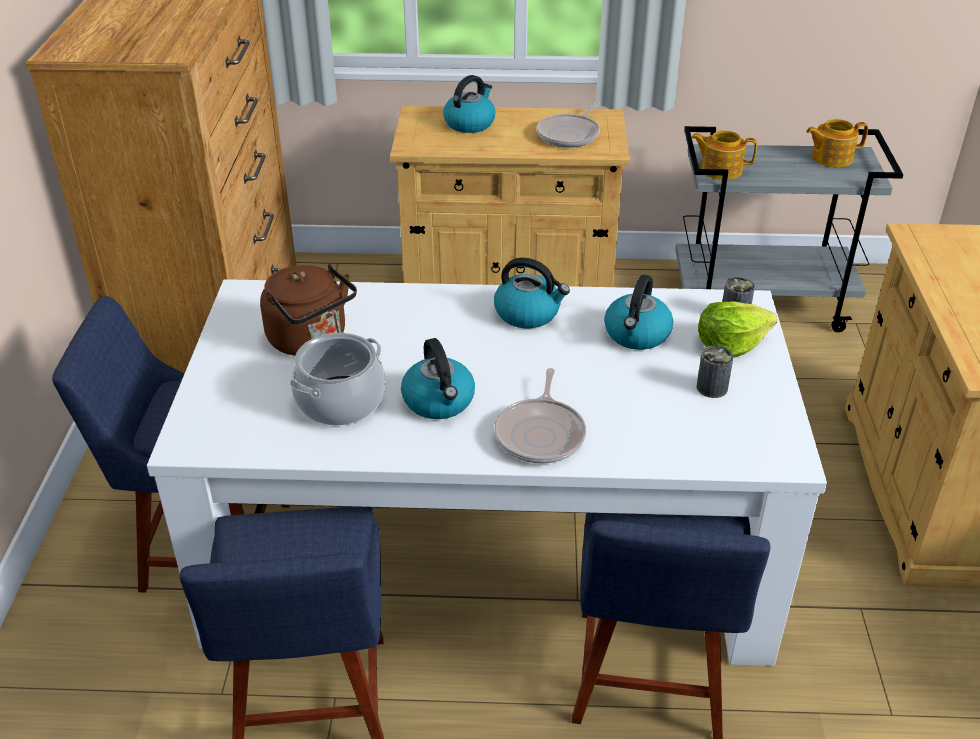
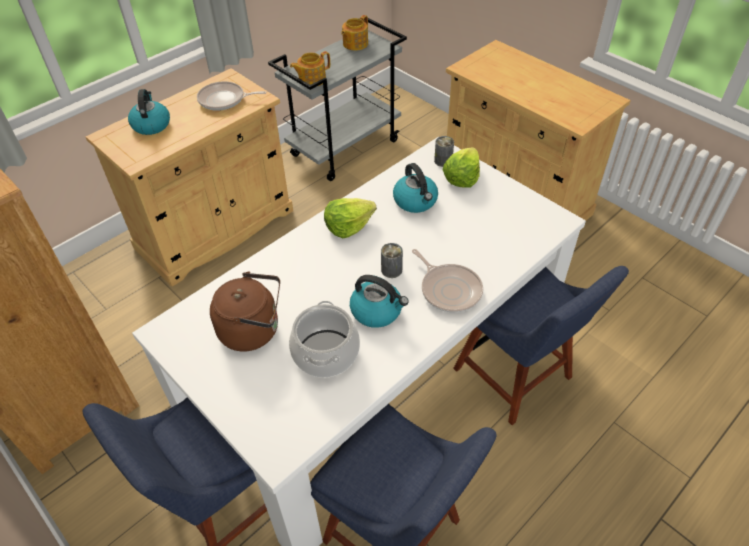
camera: 45 degrees left, 10 degrees up
(528, 313) = (348, 226): kettle -> lettuce
(570, 134) = (224, 100): frying pan -> frying pan turned 105 degrees clockwise
(712, 388) = (484, 206): can -> can (391, 270)

